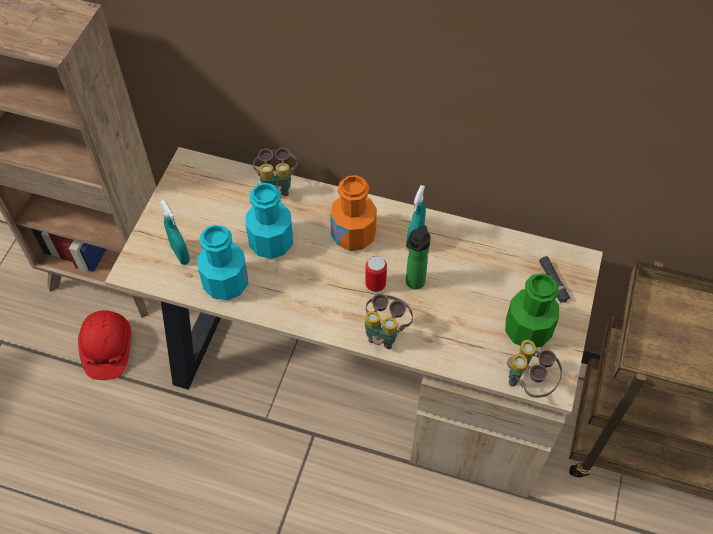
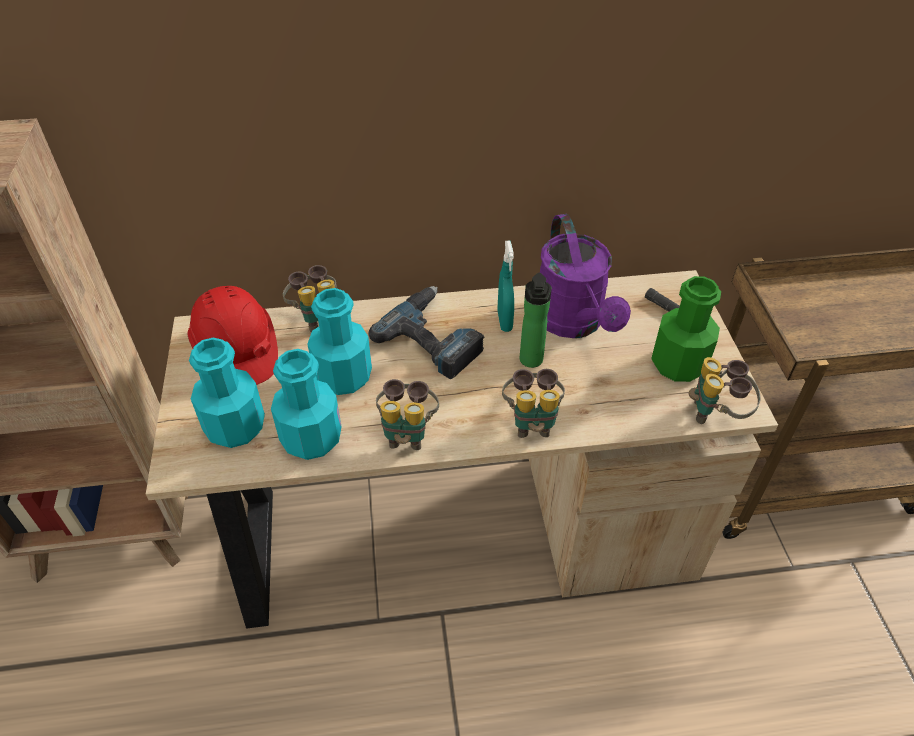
camera: 25 degrees left, 10 degrees down
(108, 350) = (144, 621): red hard hat -> red hard hat (237, 352)
(180, 254) = (235, 427): turquoise spray bottle -> turquoise bottle
(292, 305) = (407, 433): none -> binoculars
(353, 235) = (434, 338): orange bottle -> power drill
(375, 284) = (490, 377): can -> none
(467, 263) = (574, 323): none -> purple watering can

